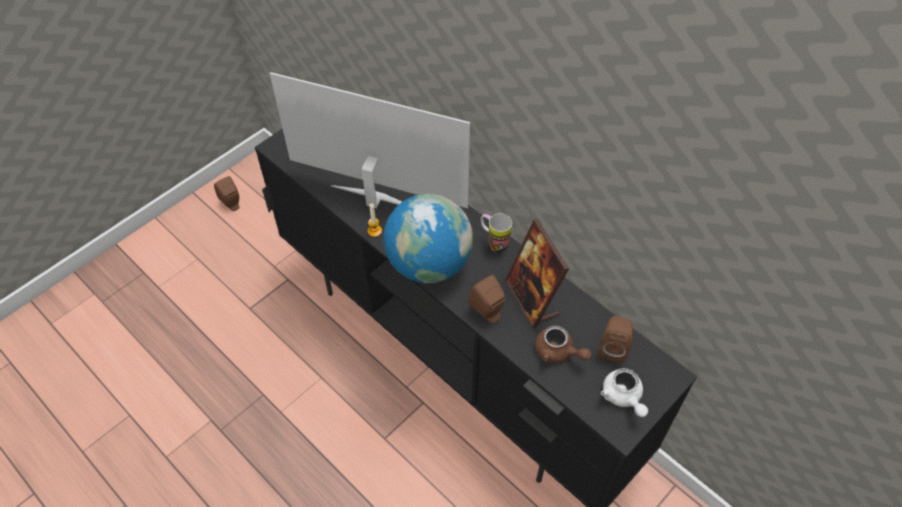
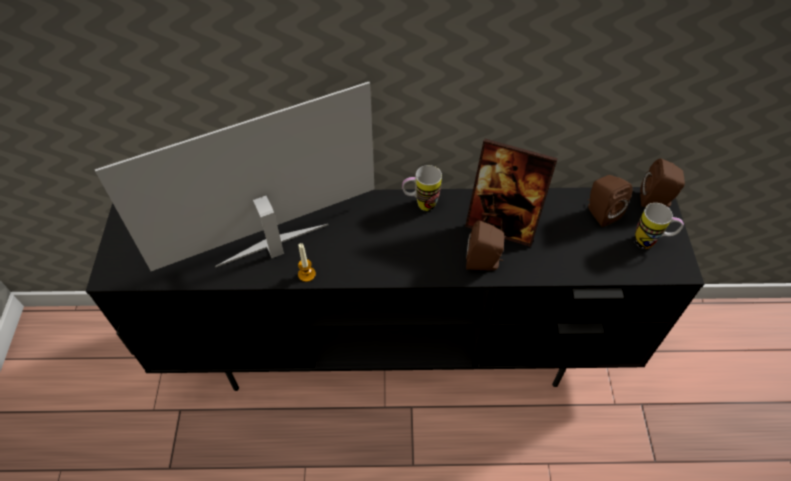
camera: 45 degrees left, 0 degrees up
(232, 204) = (45, 389): brown speaker -> brown speaker (656, 201)
(429, 263) = (388, 263): globe -> none
(558, 352) = (570, 249): brown teapot -> none
(623, 397) = (650, 242): white teapot -> mug

